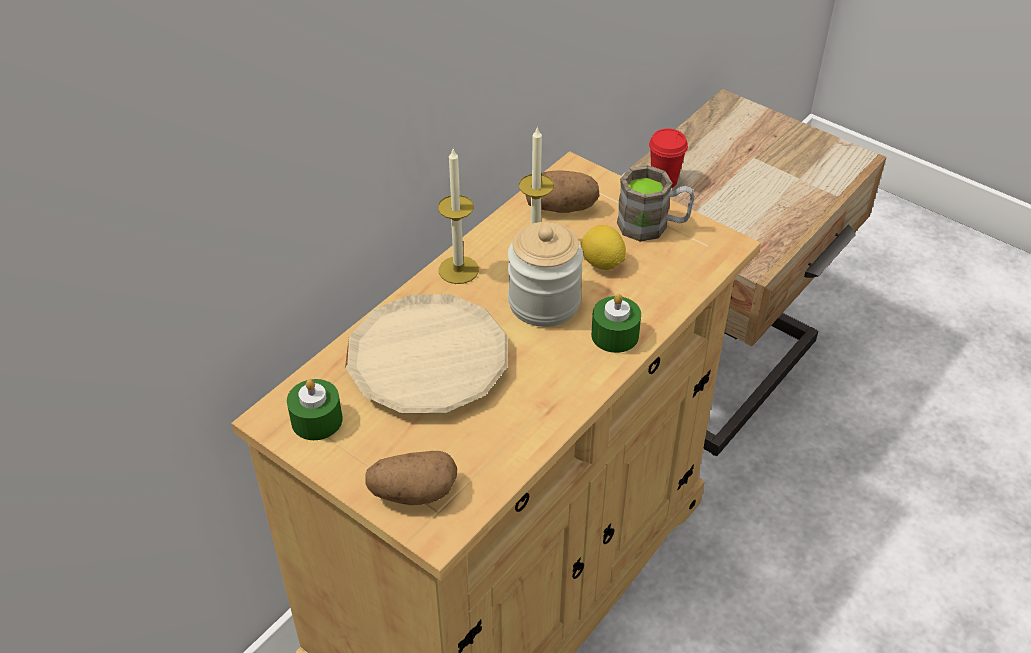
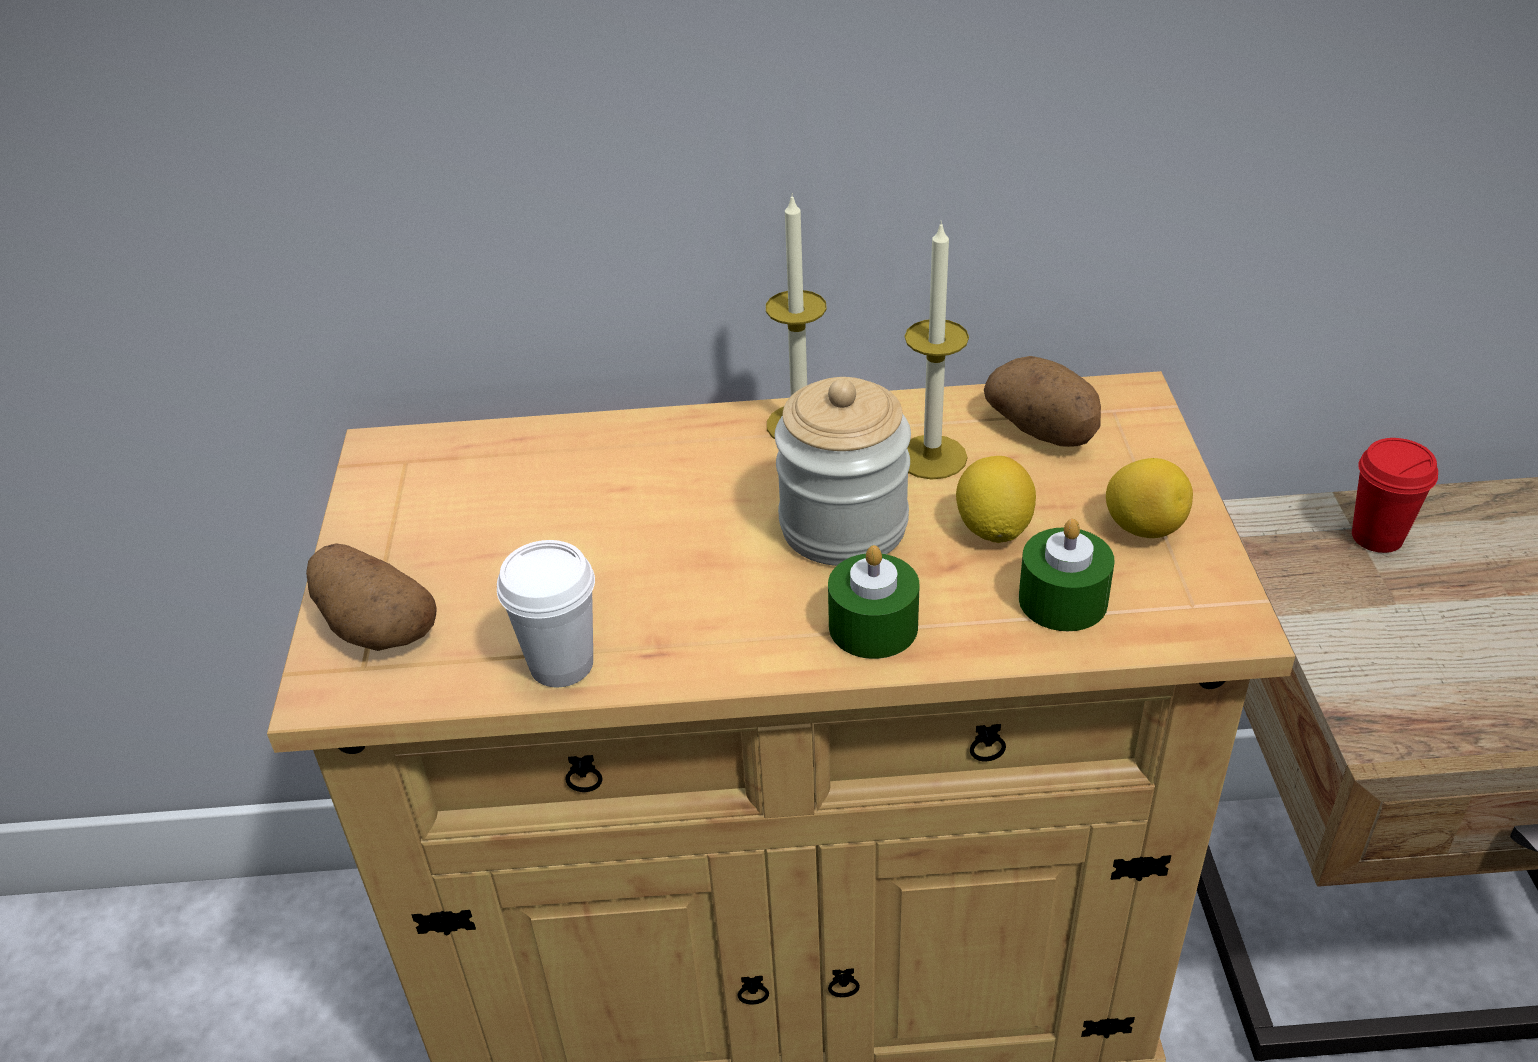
camera: 50 degrees right, 5 degrees down
(316, 420) = (414, 481): green candle -> green candle (1063, 600)
(428, 361) = (610, 500): beige plate -> none
(520, 442) = (561, 664): none -> white cup
(653, 226) = (1143, 528): brown mug -> lemon

